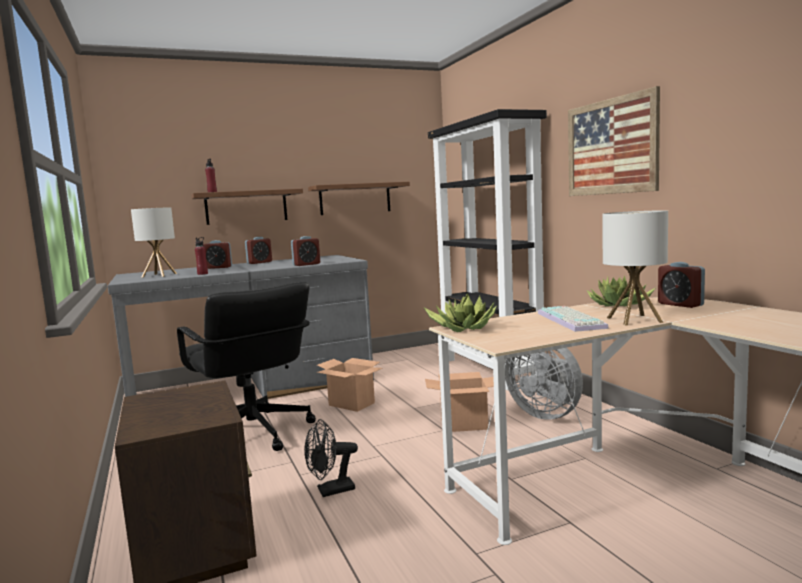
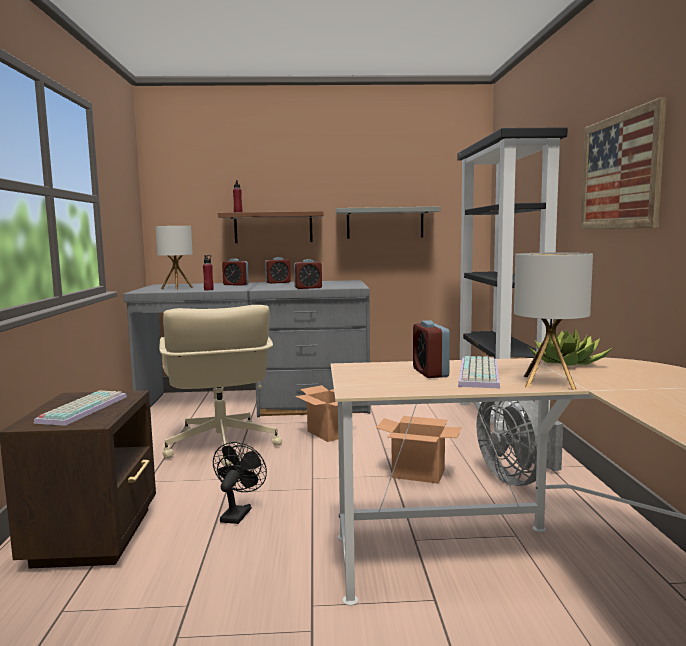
camera: 20 degrees right, 0 degrees up
(179, 407) = (82, 408): none -> keyboard
(253, 434) = (221, 447): black office chair -> beige office chair
(330, 491) = (238, 513): black fan -> black fan turned 105 degrees clockwise
(355, 199) = (385, 223): brown shelf -> grey shelf
(464, 327) = (359, 368): potted plant -> none
(680, 304) = (642, 371): alarm clock -> alarm clock (430, 373)

